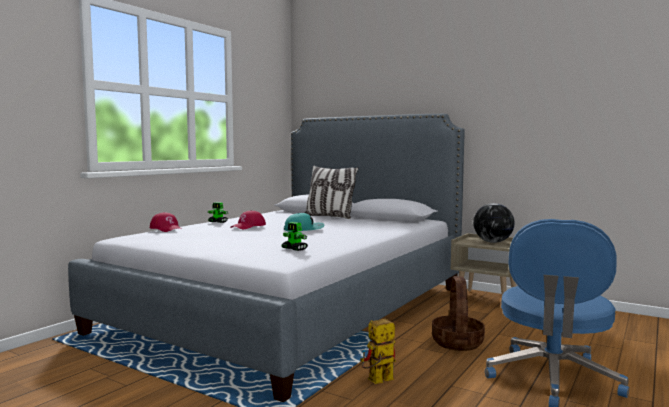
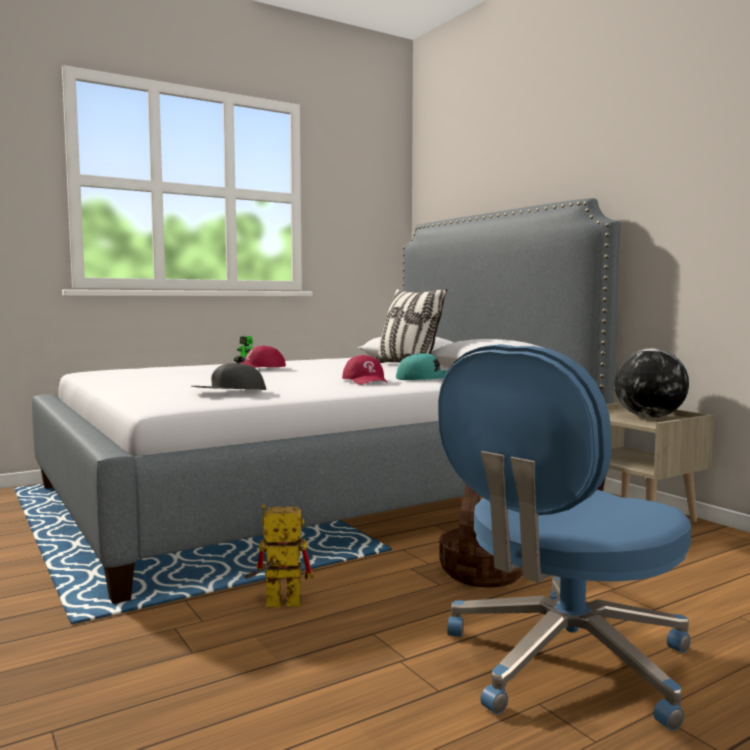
camera: 25 degrees right, 0 degrees up
(166, 229) = (157, 365): red cap -> red cap (366, 381)
(294, 249) = (228, 392): toy robot -> grey cap
(304, 229) = (320, 374): turquoise cap -> turquoise cap (426, 378)

